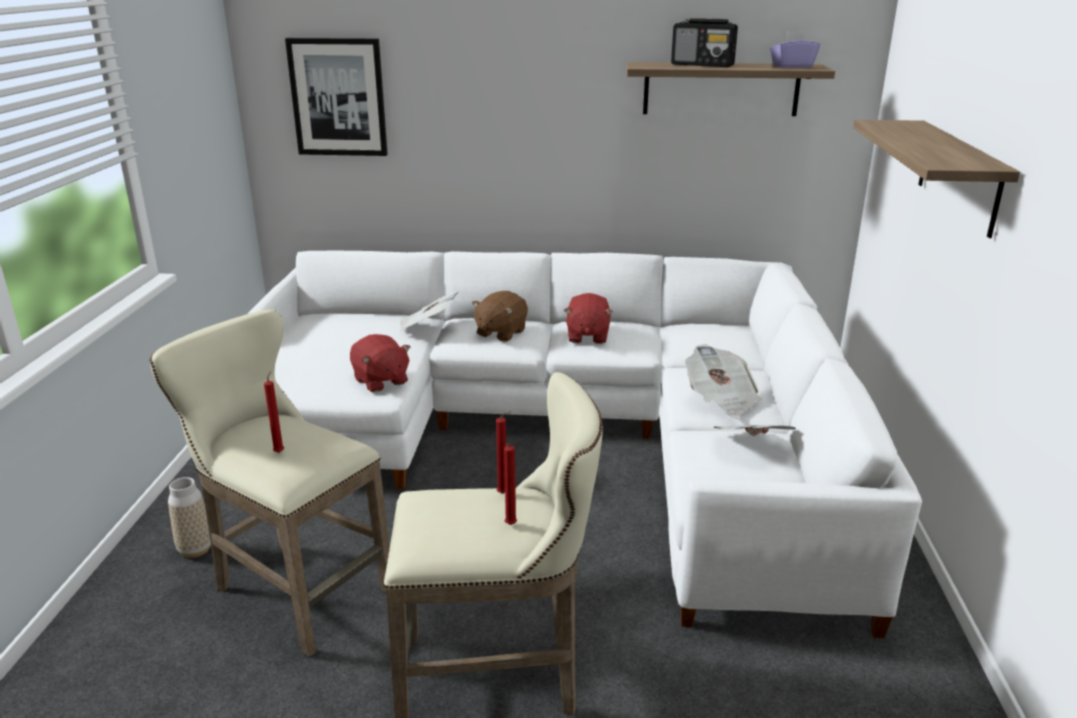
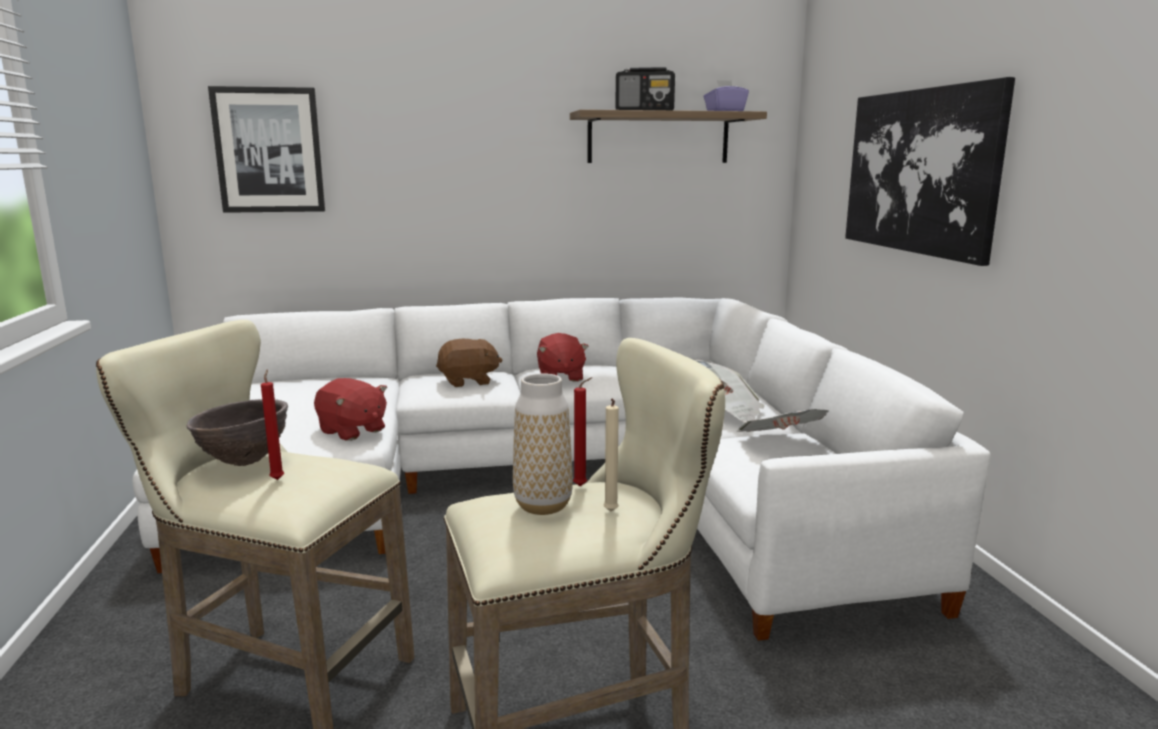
camera: 15 degrees left, 10 degrees down
(195, 549) = (132, 654): vase -> vase (543, 505)
(262, 430) = (244, 462): none -> brown bowl
(428, 326) = (387, 382): newspaper -> none
(500, 333) = (468, 381): brown plush toy -> brown plush toy turned 120 degrees counterclockwise
(509, 526) = (610, 512): red candle -> beige candle
(959, 176) = (920, 171): shelf -> picture

